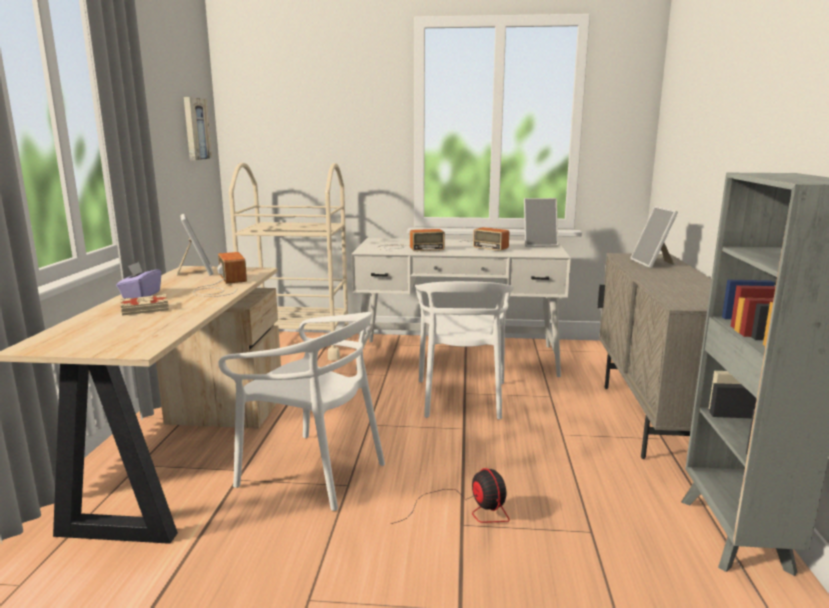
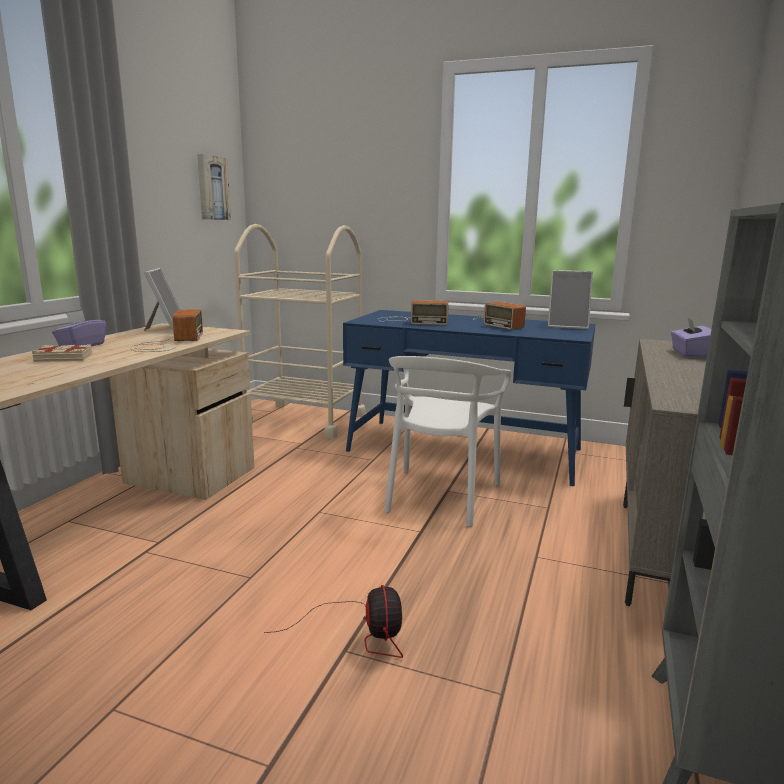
camera: 15 degrees right, 0 degrees up
(312, 472) = (224, 556): white chair -> none
(458, 357) = (464, 450): white desk -> blue desk
(653, 263) = (689, 354): picture frame -> purple tissue box

